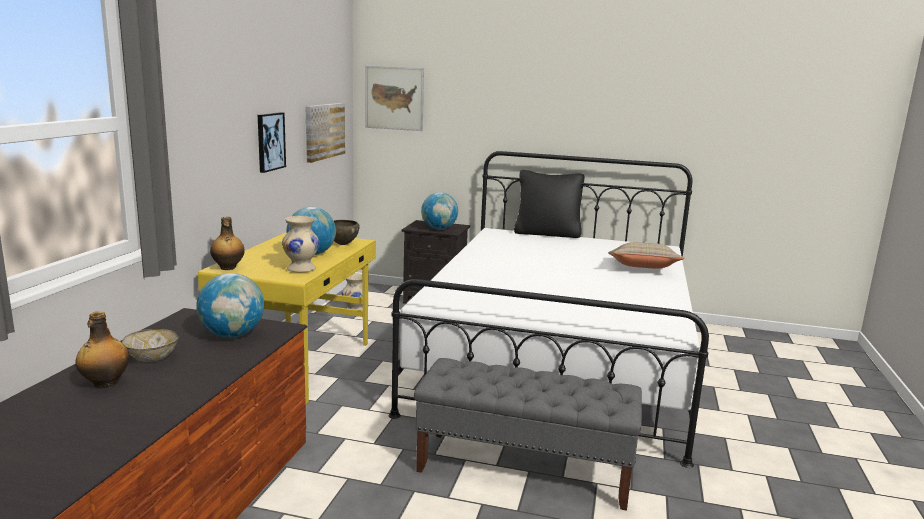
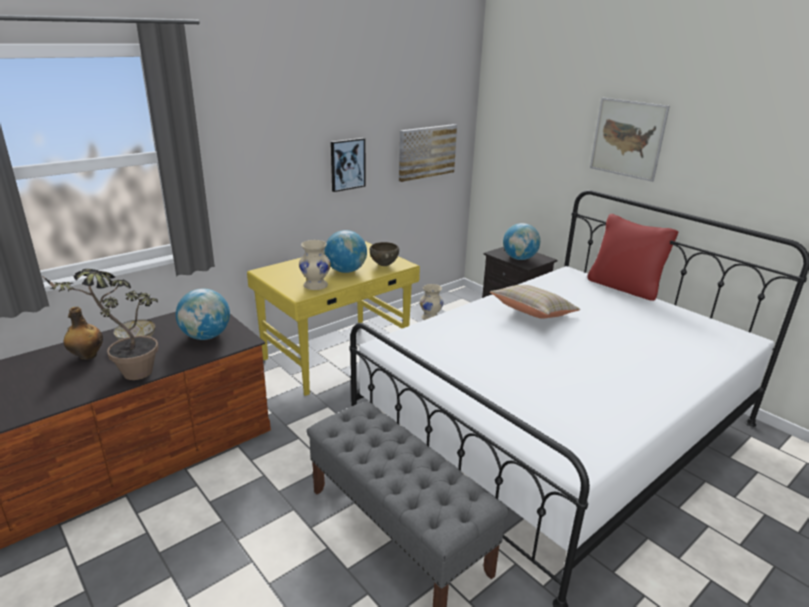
camera: 35 degrees right, 10 degrees up
(192, 383) = (126, 374): none -> potted plant
(228, 268) = (269, 272): bottle -> none
(394, 98) = (508, 122): picture -> picture (627, 138)
(547, 233) = (624, 287): black pillow -> red pillow
(643, 269) = (672, 363): beige pillow -> beige pillow (533, 314)

